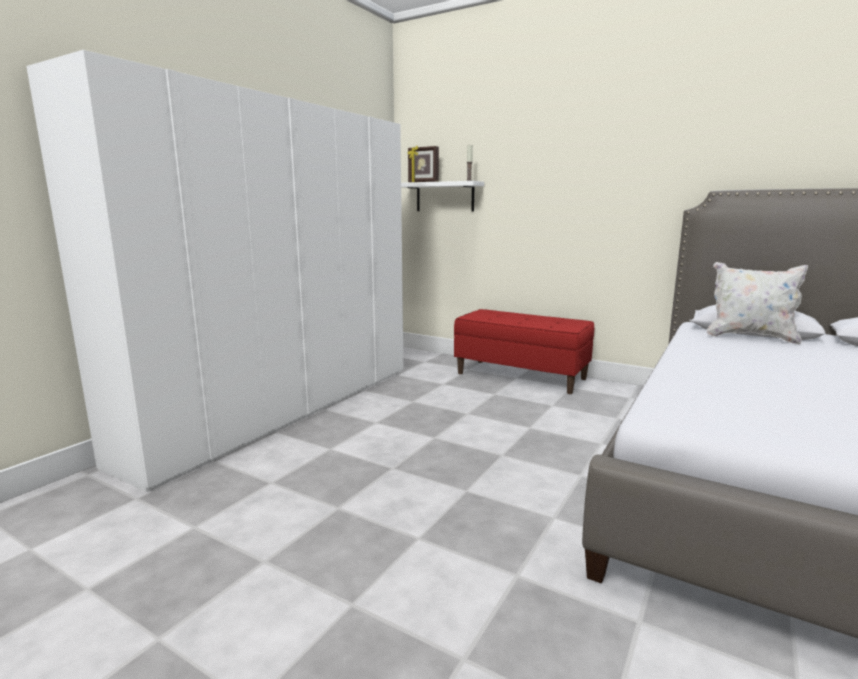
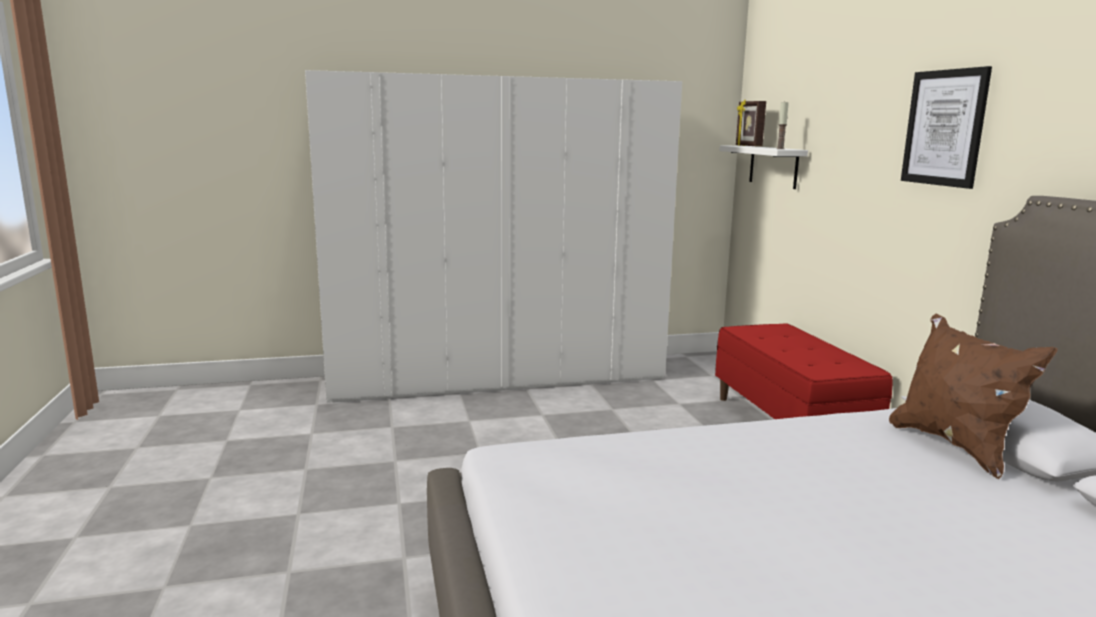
camera: 45 degrees right, 0 degrees up
(619, 157) = (944, 128): none -> picture
(750, 337) = (955, 446): white pillow -> brown pillow

